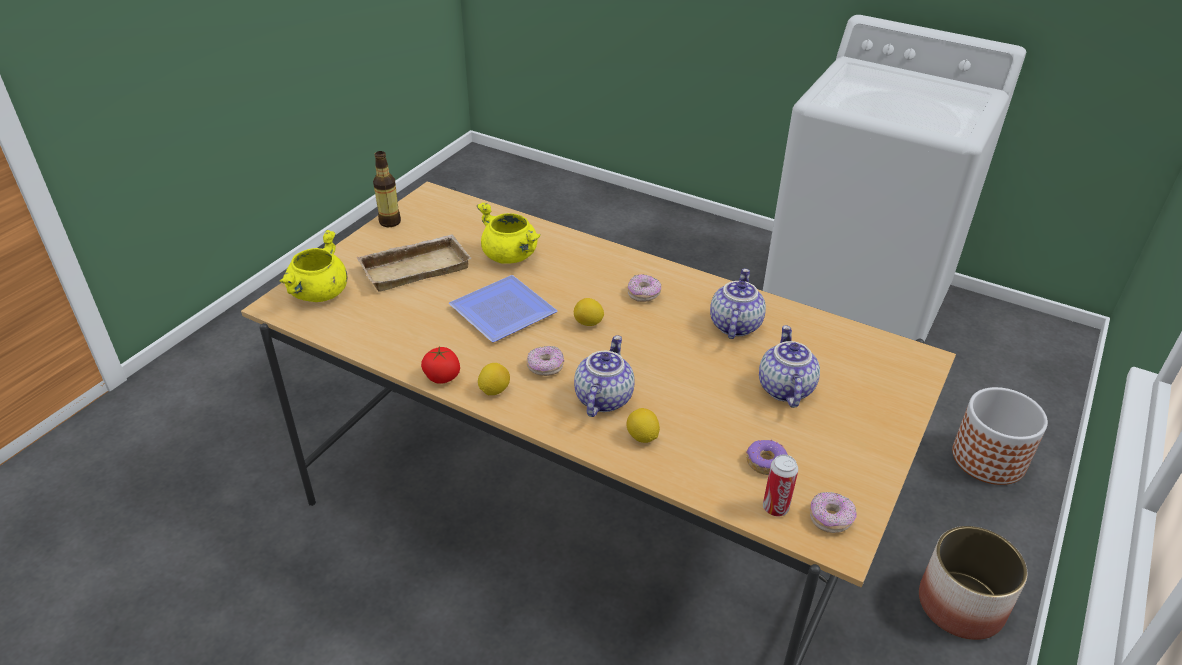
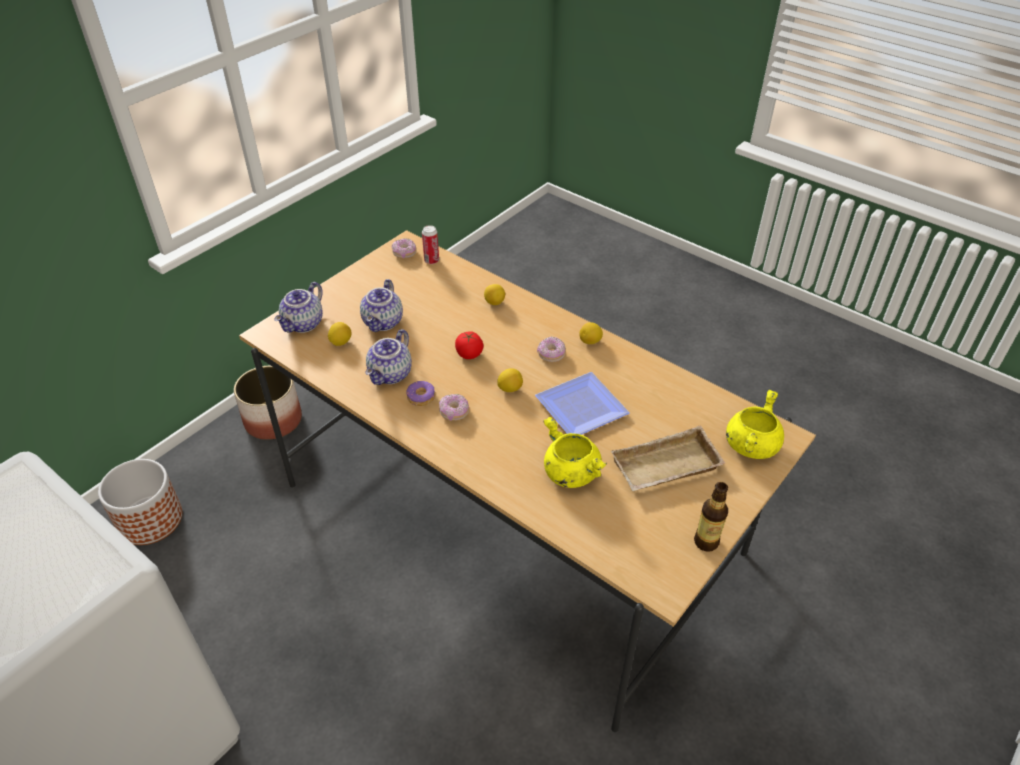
camera: 170 degrees left, 5 degrees up
(442, 377) = (629, 355): tomato -> tomato (469, 354)
(602, 398) = (514, 329): teapot -> teapot (304, 324)
(765, 462) = (424, 282): donut -> donut (421, 397)
(821, 356) = (341, 342): none -> lemon

